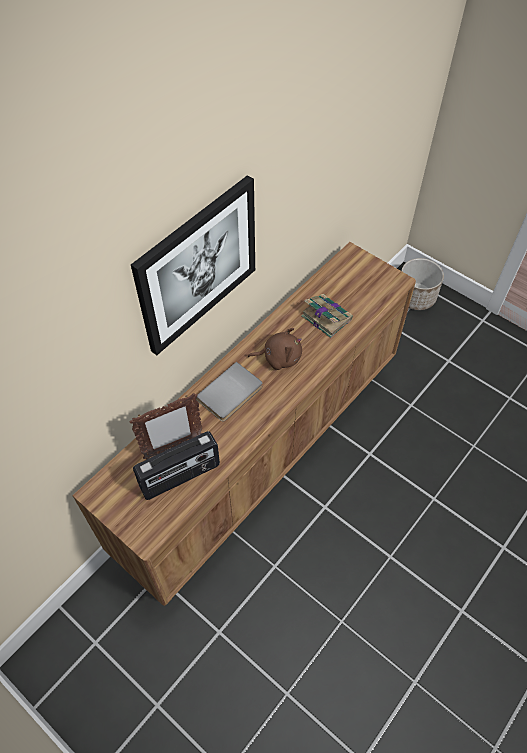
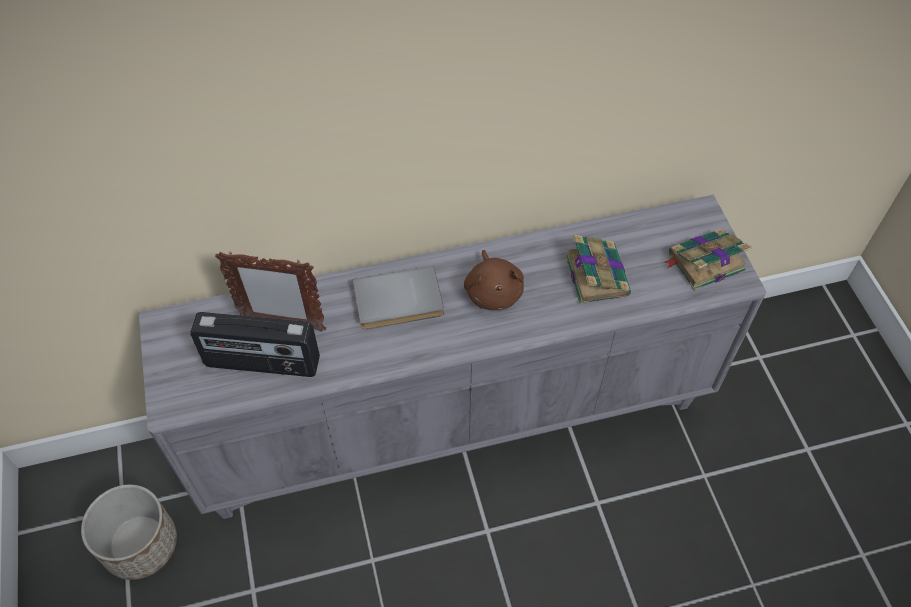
camera: 35 degrees right, 0 degrees up
(197, 265) = (396, 102): picture -> none
(262, 462) = (453, 427): brown dresser -> grey dresser
(279, 357) = (493, 291): brown plush toy -> brown plush toy turned 45 degrees clockwise
(374, 280) = (704, 263): none -> book
(415, 297) = (826, 337): planter -> planter (140, 545)

